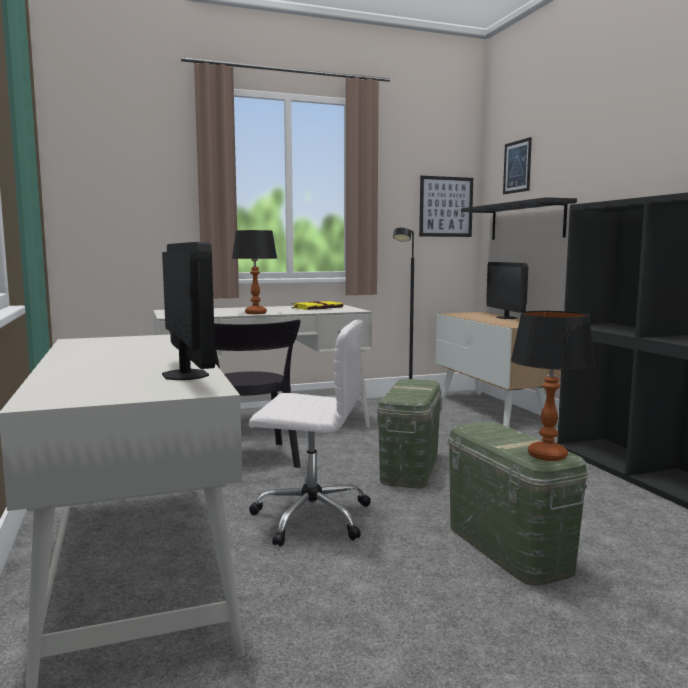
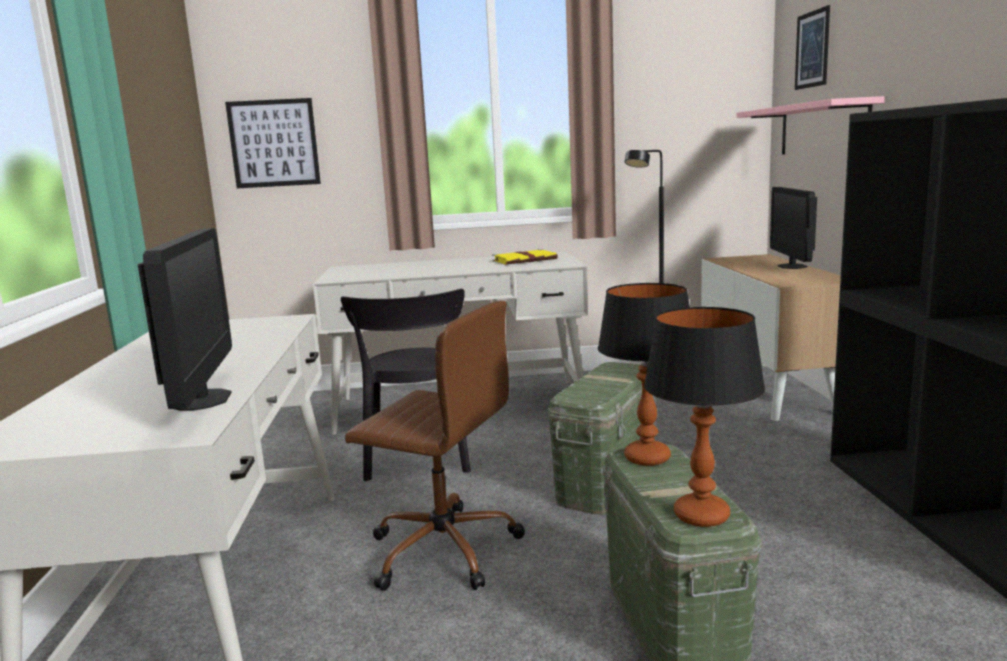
camera: 15 degrees right, 5 degrees up
(255, 313) = (436, 272): table lamp -> table lamp (647, 458)
(309, 517) = (441, 549): white office chair -> brown office chair
(446, 207) = (716, 111): picture -> picture (274, 143)
(526, 221) = (822, 129): black shelf -> pink shelf

